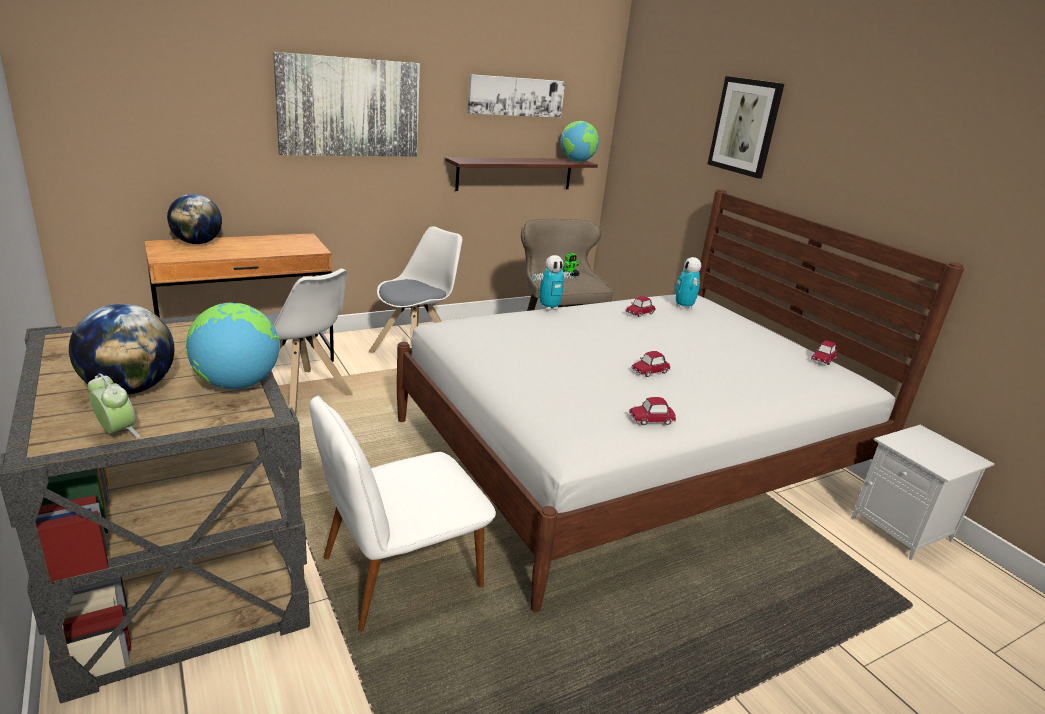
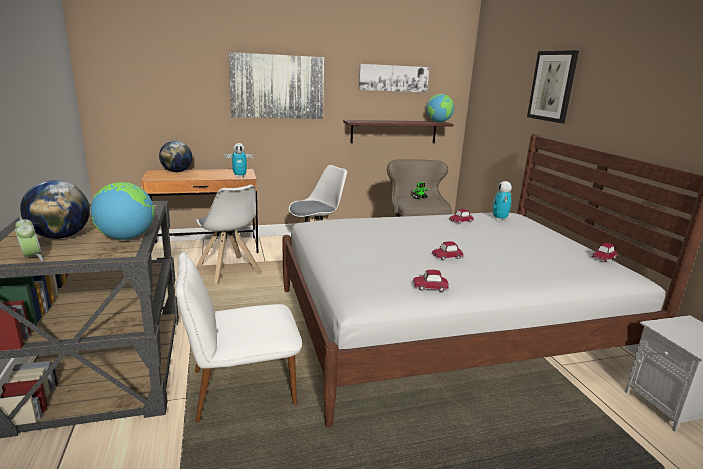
camera: 15 degrees right, 5 degrees down
(549, 308) = (393, 215): toy robot -> toy robot (240, 176)

